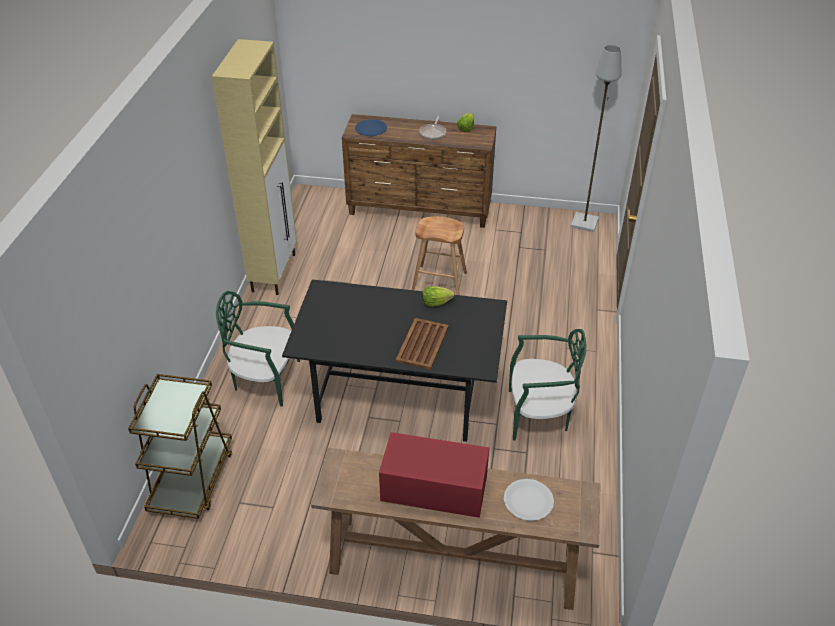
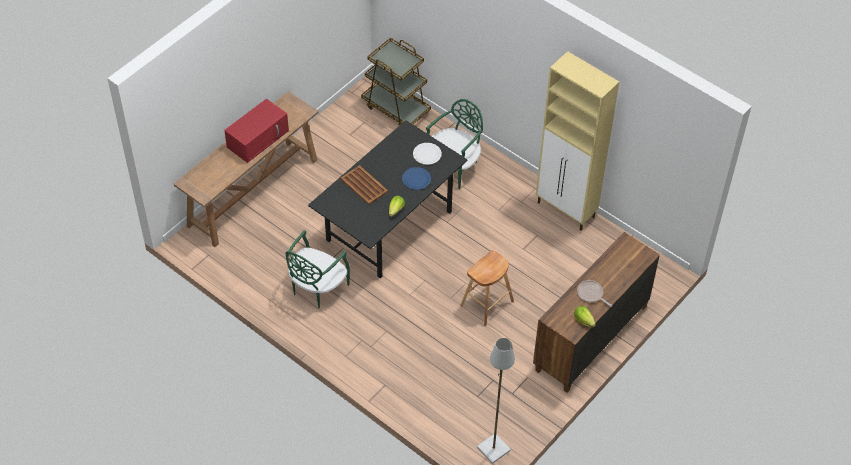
camera: 120 degrees right, 10 degrees up
(371, 129) = (625, 256): blue plate -> blue plate (416, 179)
(528, 500) = (219, 171): white plate -> white plate (427, 154)

